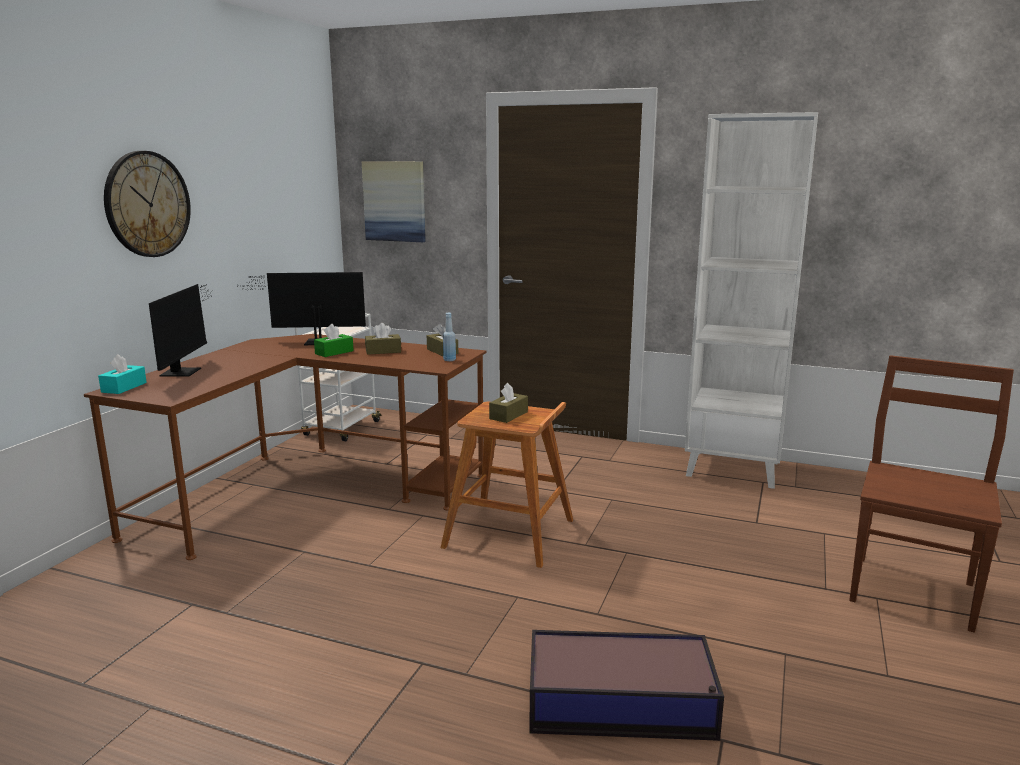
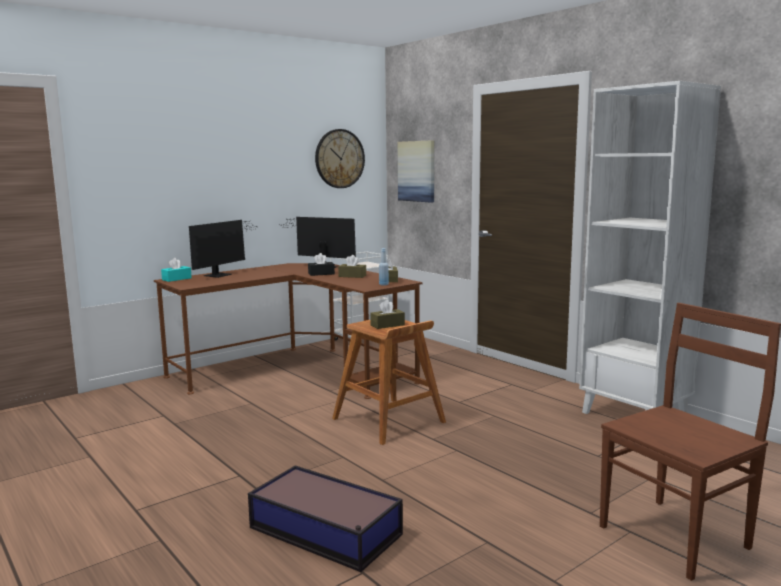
camera: 30 degrees right, 5 degrees down
(147, 204) = (214, 166): wall clock -> wall clock (339, 158)
(334, 352) = (321, 274): green tissue box -> black tissue box

